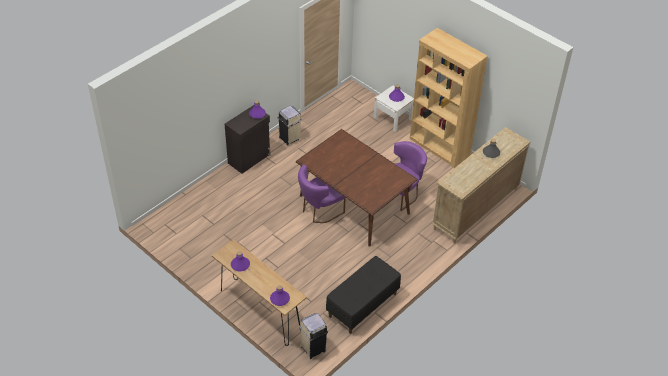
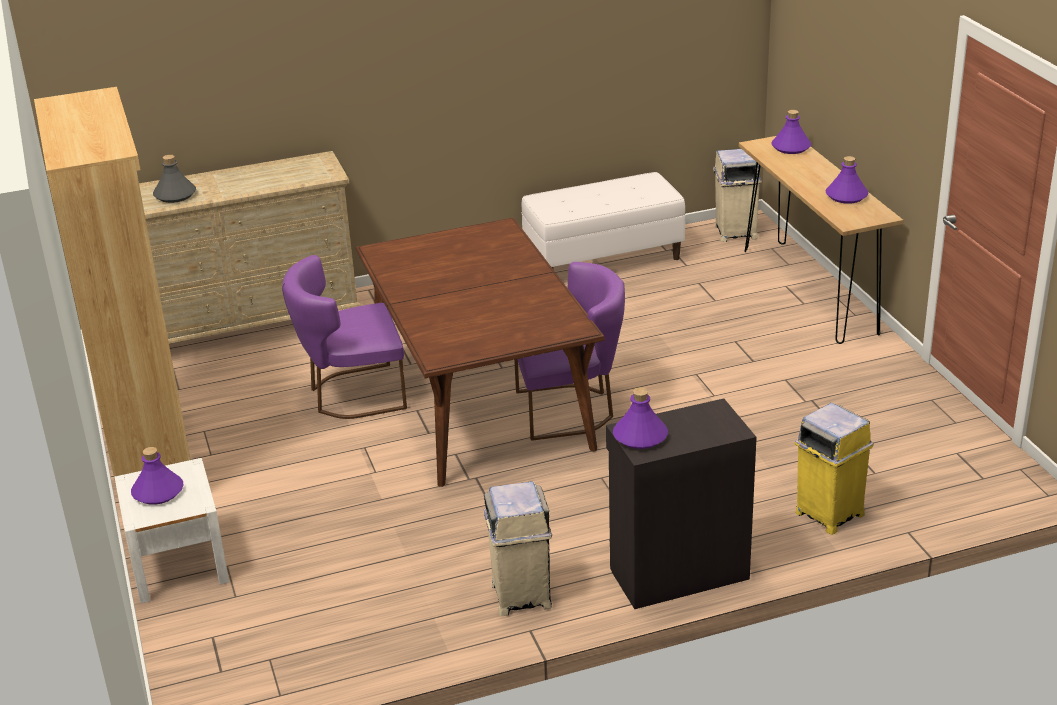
camera: 150 degrees left, 15 degrees down
(212, 194) = (828, 513): none -> yellow trash can
(362, 305) = (603, 258): black bench -> white bench

